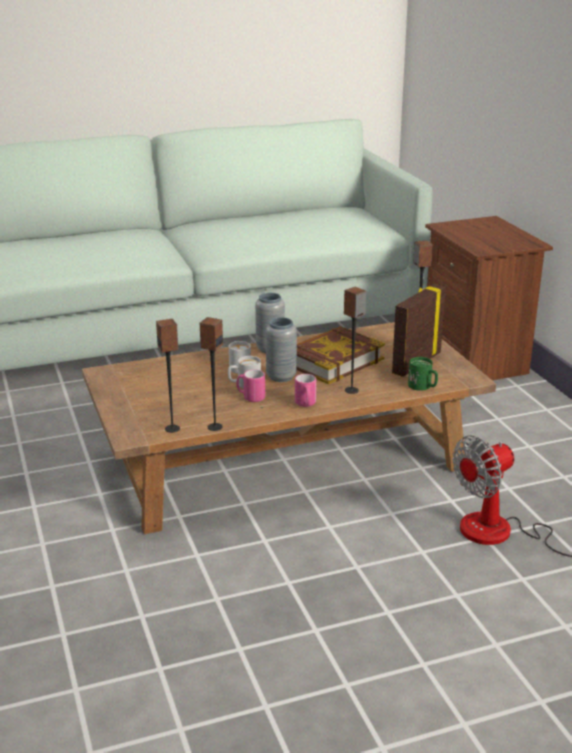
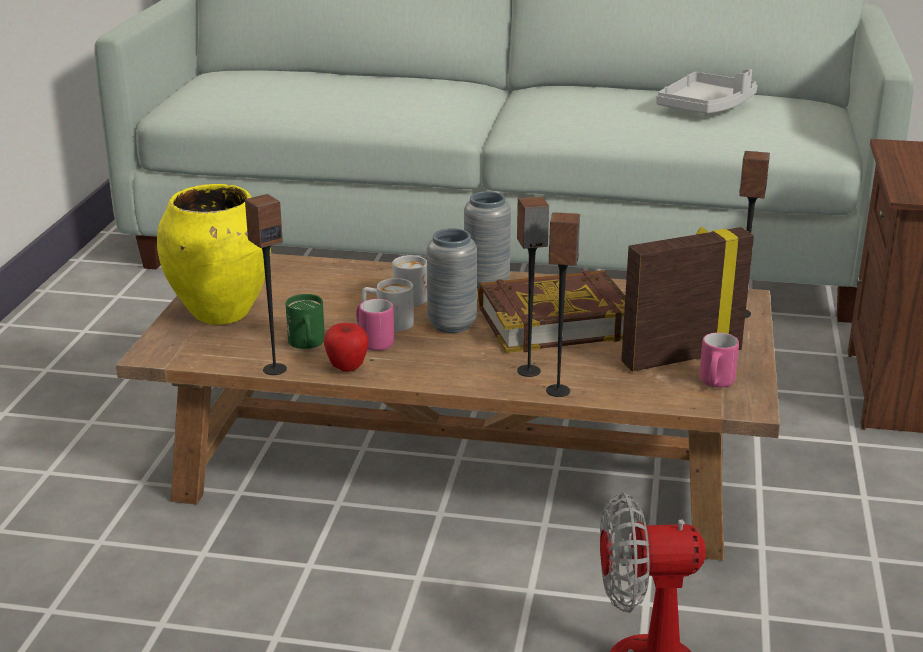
camera: 30 degrees right, 0 degrees up
(140, 405) = (222, 313): none -> yellow vase
(172, 428) = (220, 356): speaker -> speaker (558, 391)
(254, 415) = (347, 368): none -> apple
(305, 221) = (706, 107): none -> grey tray
(306, 404) = (436, 373): pink mug -> pink mug (715, 384)
(423, 387) = (647, 396): green mug -> green mug (307, 344)

